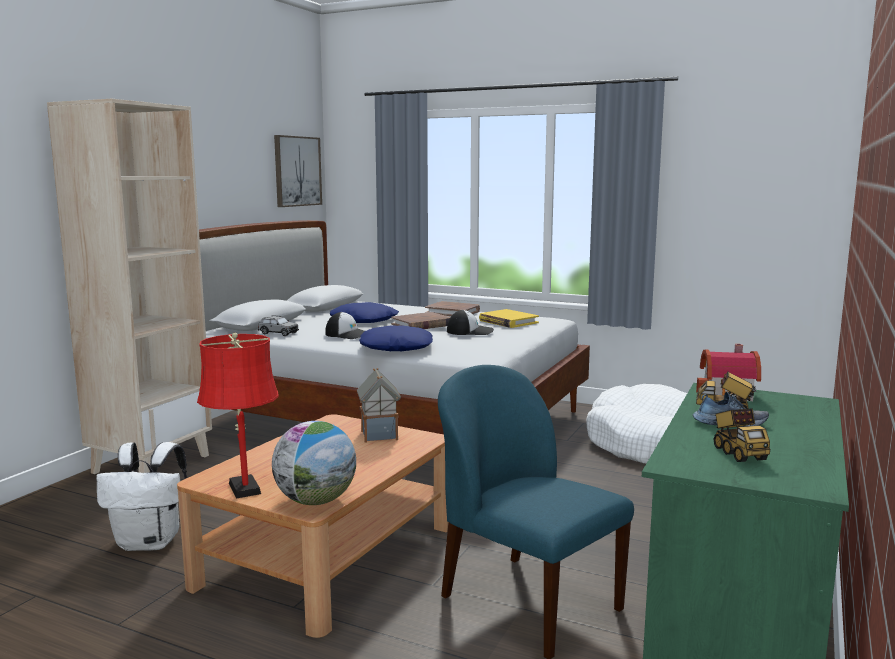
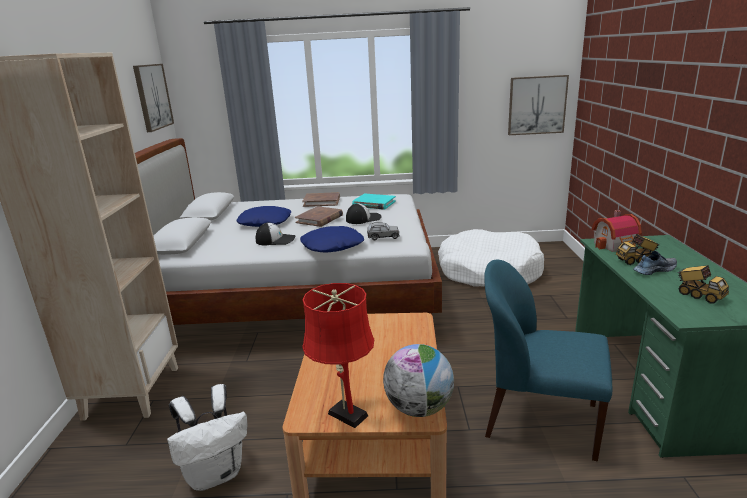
camera: 25 degrees left, 10 degrees up
(278, 333) = (213, 250): grey toy car -> grey toy car (383, 237)
(379, 435) = (380, 326): toy house -> none
(508, 322) = (374, 204): yellow book -> turquoise book
(783, 216) = (537, 105): none -> picture

